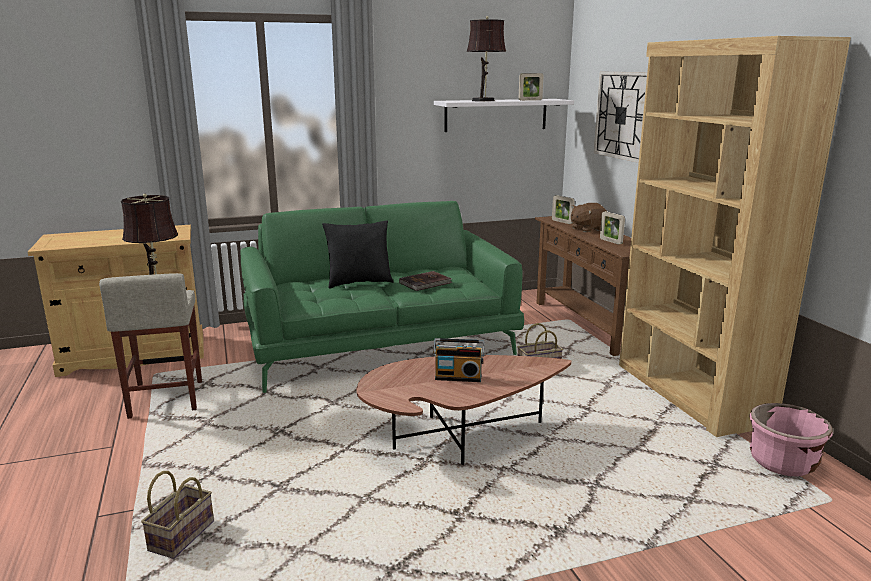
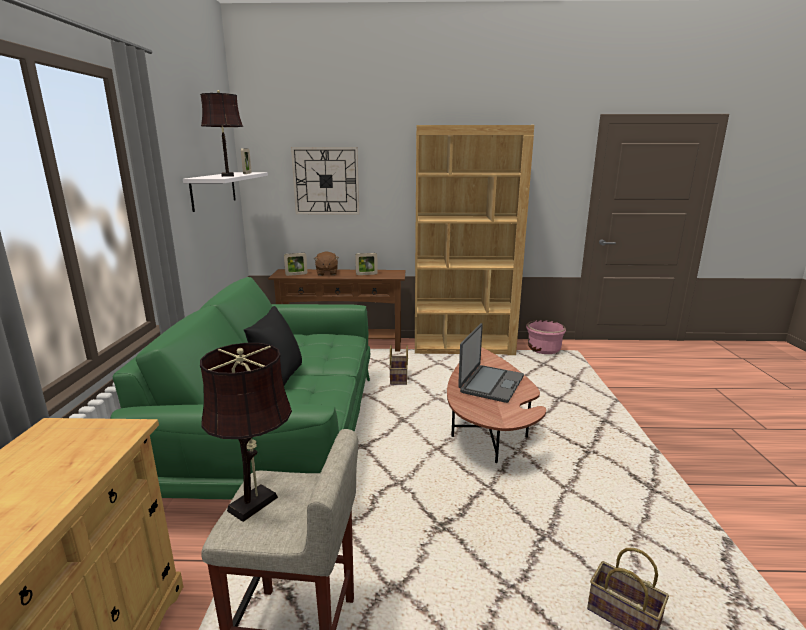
camera: 70 degrees left, 0 degrees up
(426, 283) = (321, 352): brown book -> none
(458, 377) = (491, 384): radio -> laptop

